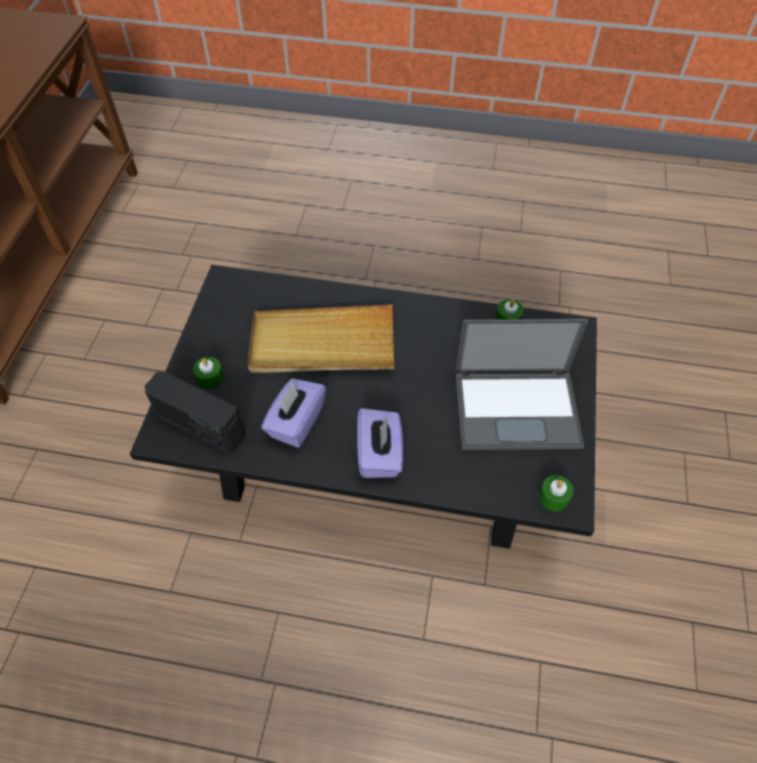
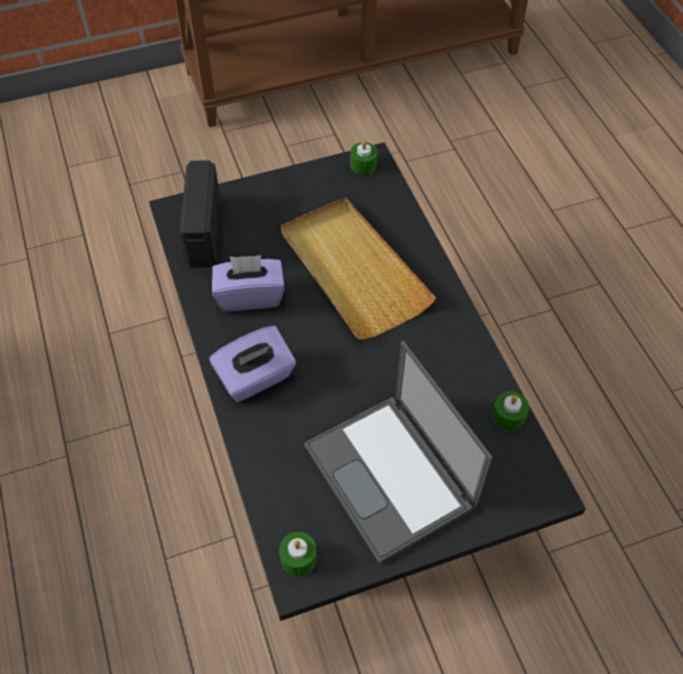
camera: 60 degrees right, 0 degrees up
(210, 378) = (257, 210): green candle -> green candle (363, 164)

